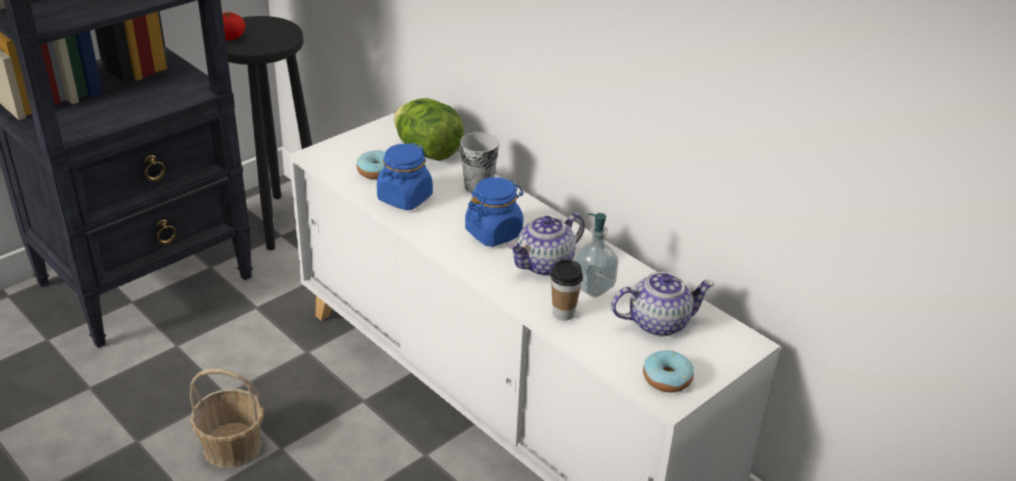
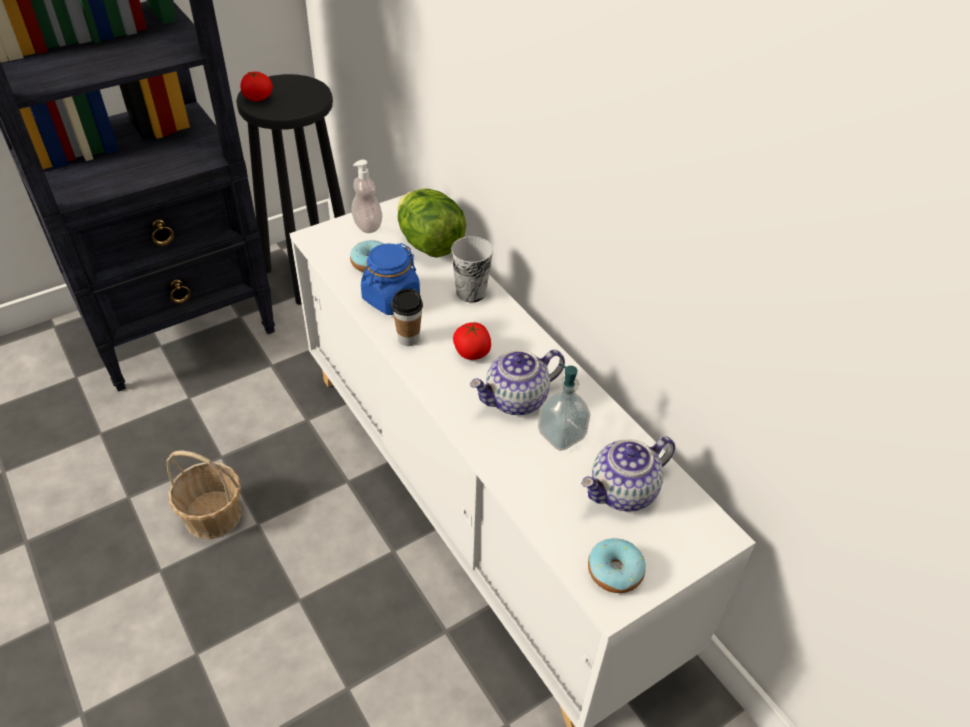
camera: 10 degrees right, 10 degrees up
(363, 142) = (367, 226): none -> soap dispenser
(494, 233) = (472, 353): blue jar -> tomato
(563, 313) = (520, 466): cup -> cup (408, 338)
(658, 322) = (623, 492): teapot -> teapot turned 150 degrees clockwise

